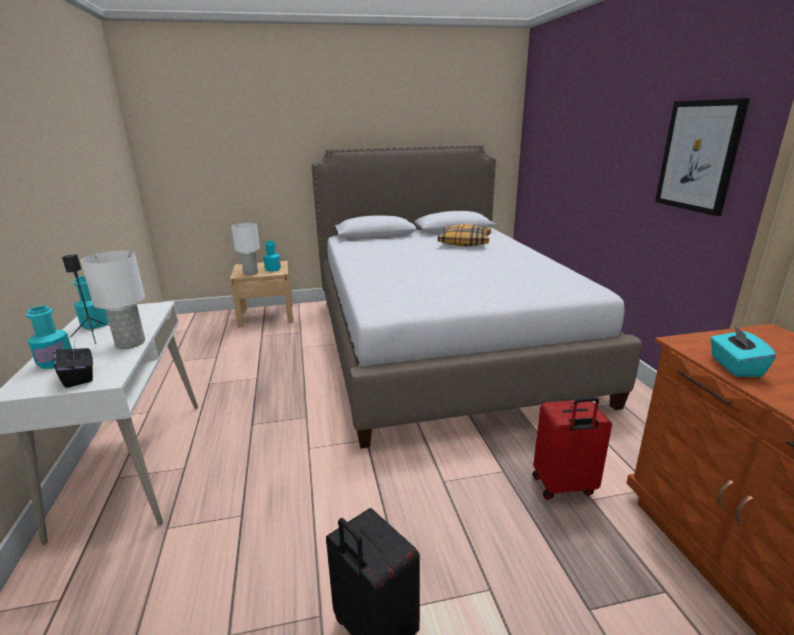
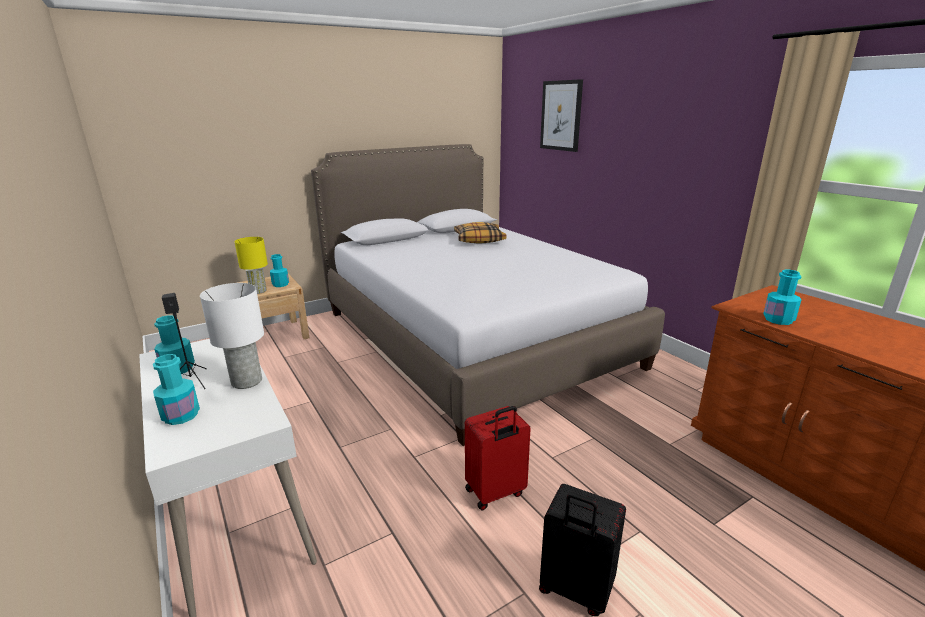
camera: 20 degrees left, 0 degrees up
(79, 377) = (230, 425): black tissue box -> none
(250, 273) = (257, 291): white table lamp -> yellow table lamp
(564, 486) = (645, 439): red suitcase -> red suitcase (495, 493)
(699, 156) = (689, 158): picture -> picture (561, 115)
(735, 367) = (778, 320): turquoise tissue box -> turquoise bottle

